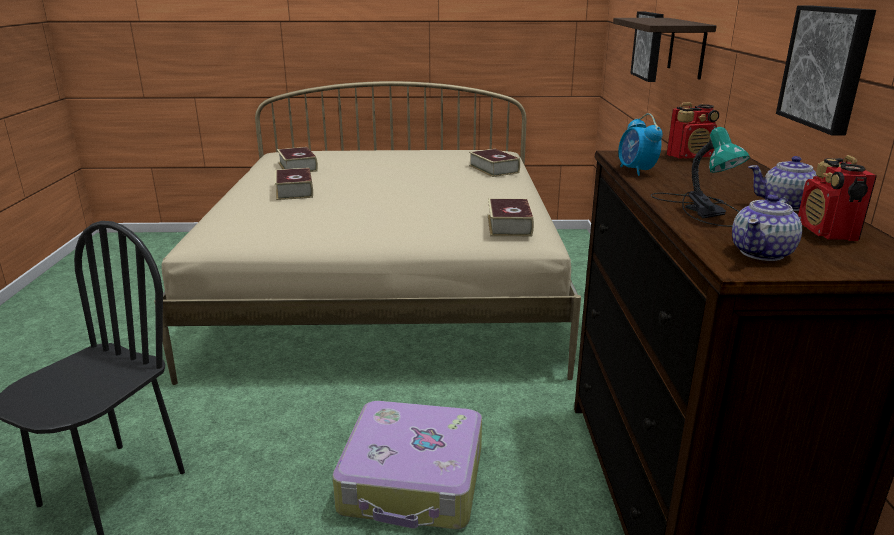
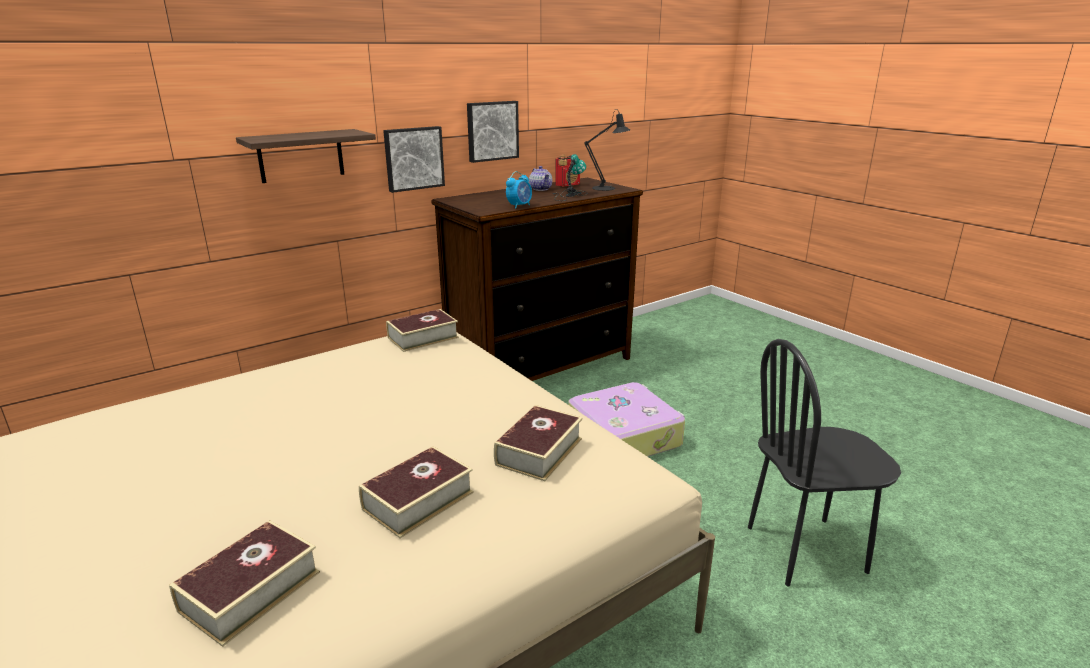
camera: 125 degrees left, 0 degrees up
(493, 169) = (192, 397): book -> book (539, 451)
(649, 45) = (183, 175): picture -> picture (413, 158)
(690, 156) = (466, 202): radio -> none
(762, 253) = (607, 188): teapot -> black table lamp

